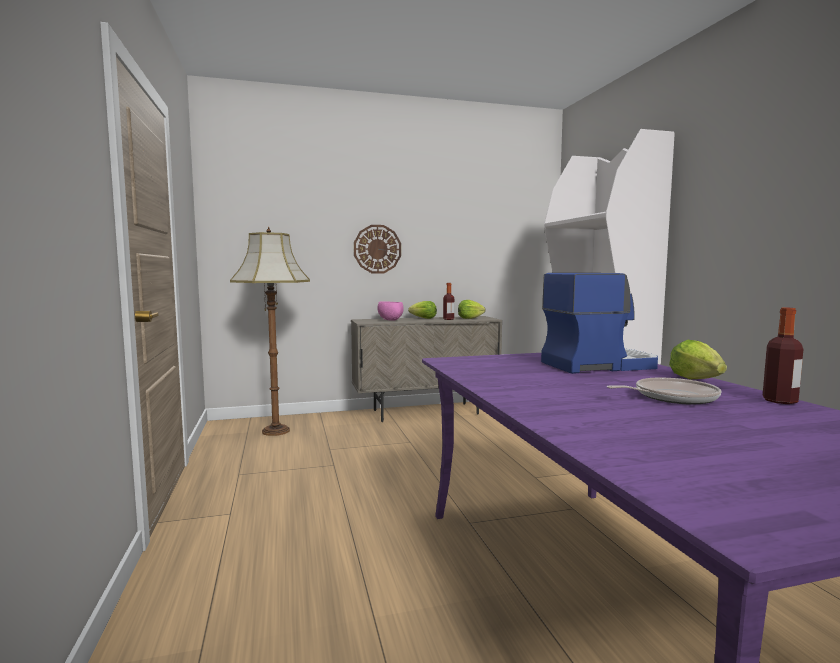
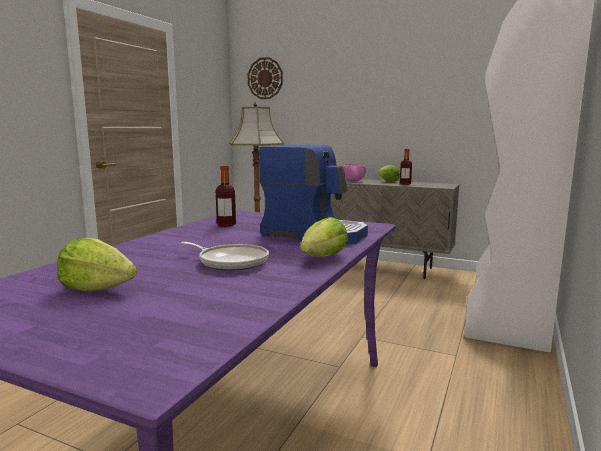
camera: 40 degrees right, 5 degrees up
(377, 249) = (357, 116): wall clock -> wall clock (265, 78)
(470, 318) = (429, 185): lettuce -> lettuce (97, 288)
(779, 401) = (289, 284): bottle -> bottle (226, 225)

